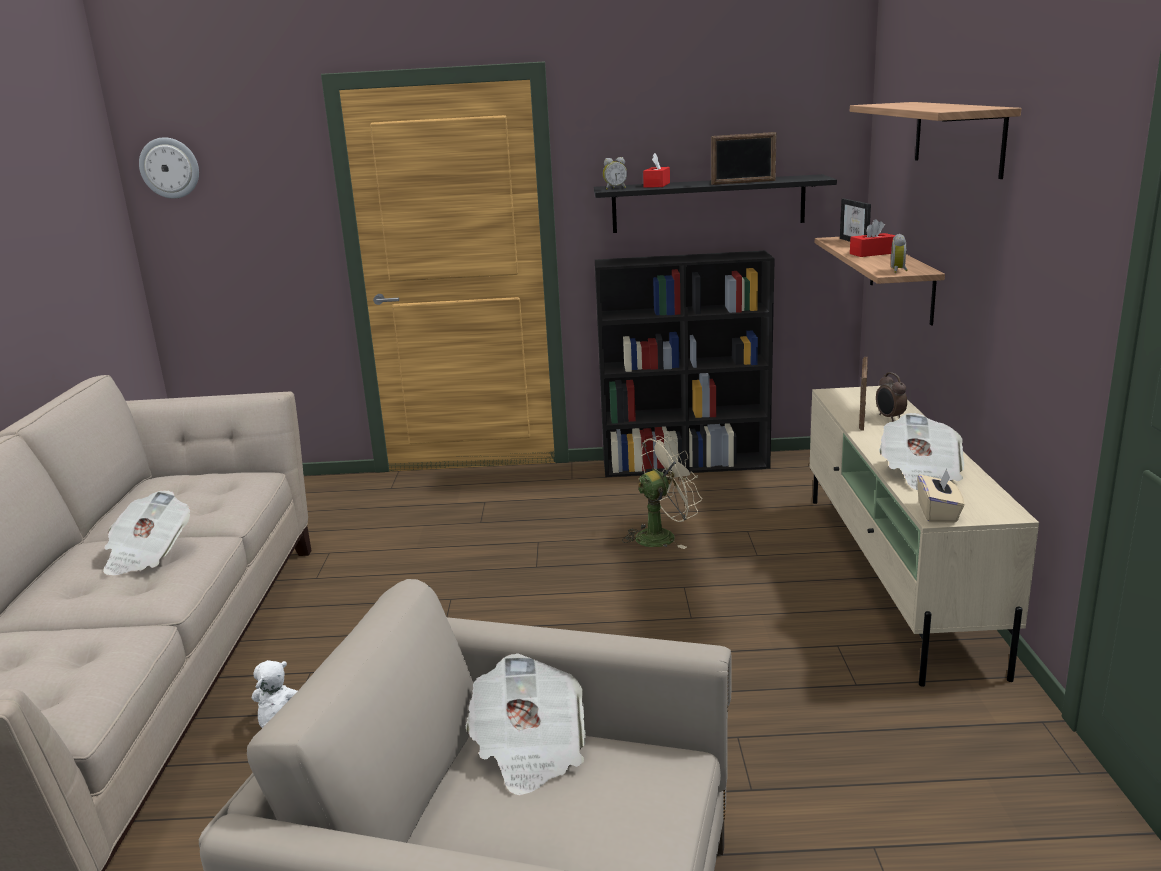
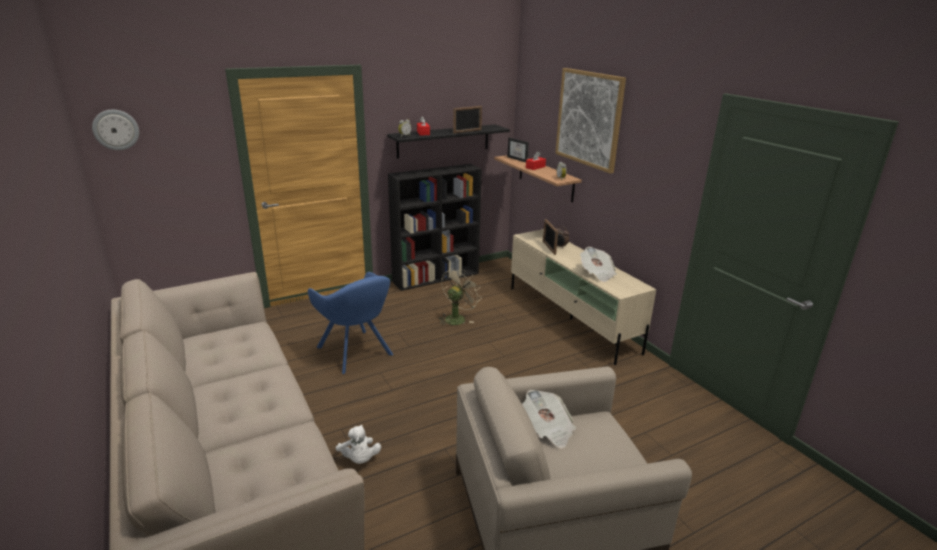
camera: 30 degrees left, 5 degrees up
(148, 555) = (251, 386): newspaper -> none
(444, 560) = (356, 353): none -> blue armchair
(938, 513) = (620, 291): beige tissue box -> none
(957, 136) = (589, 119): shelf -> picture

